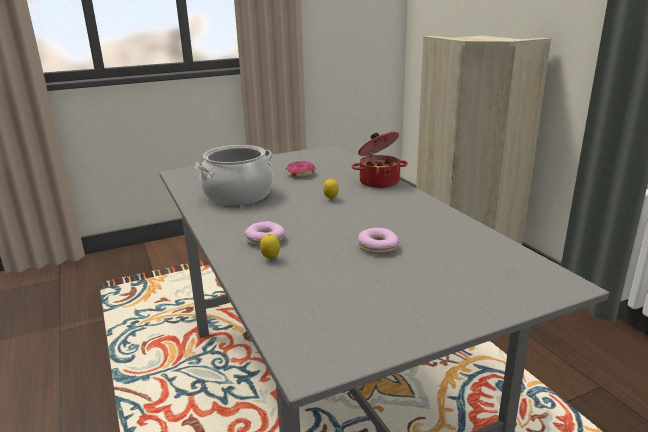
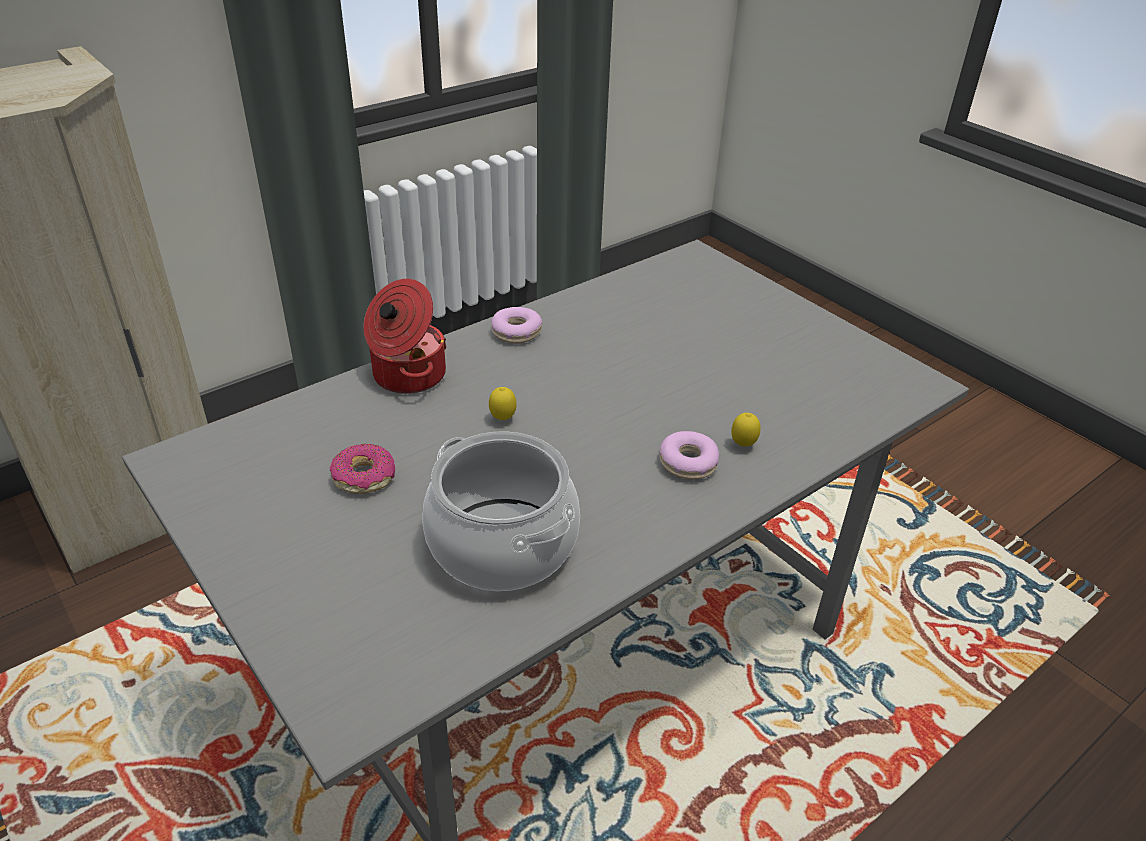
camera: 105 degrees left, 15 degrees up
(377, 247) = (666, 361): donut -> donut (516, 332)

